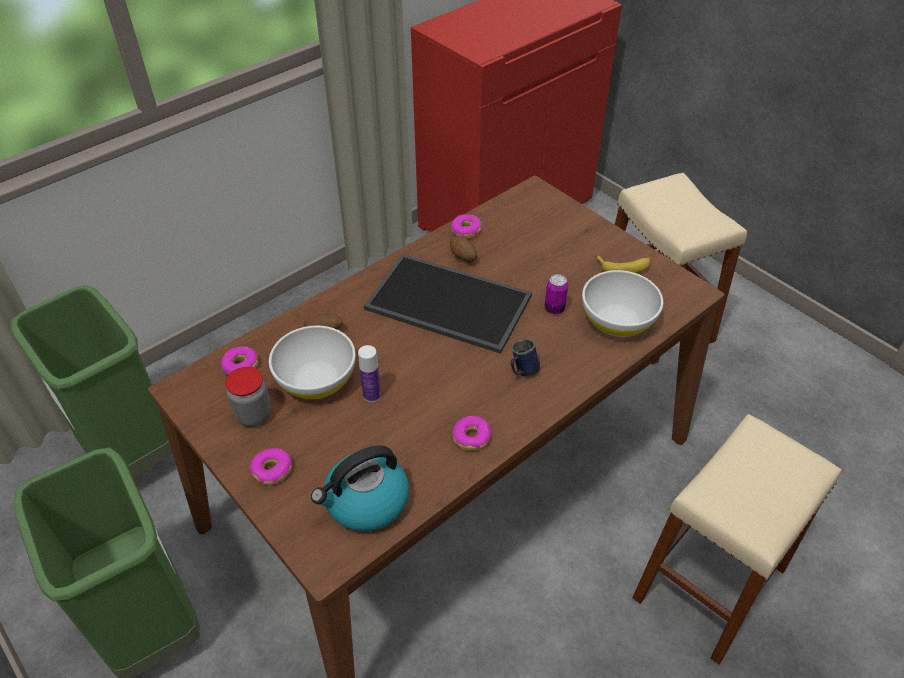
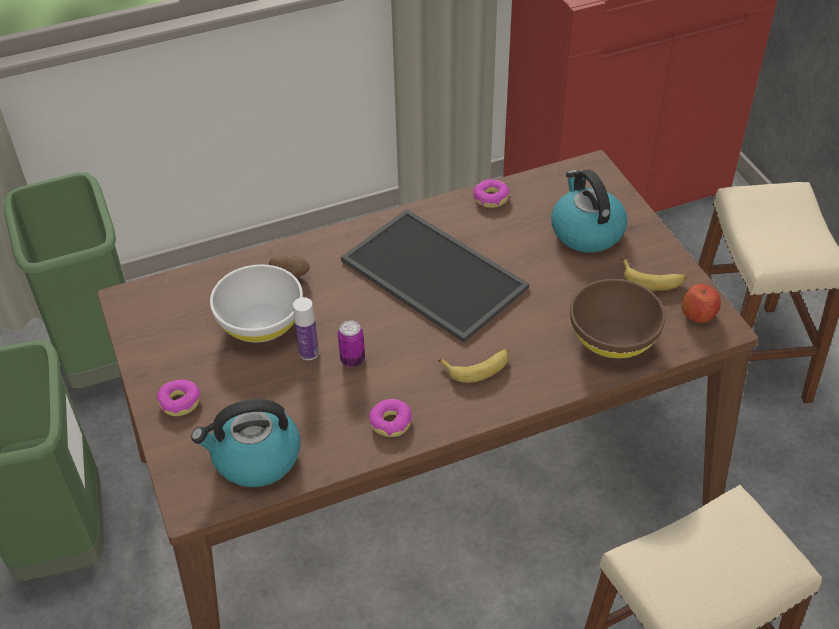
camera: 20 degrees right, 0 degrees up
(240, 366) = (193, 290): donut -> none
(254, 415) = (185, 343): jar -> none
(463, 257) = (473, 228): potato -> none
(522, 371) = (477, 367): blue mug -> banana
(554, 241) = (586, 231): none -> kettle
(554, 308) = (547, 308): can -> can (352, 360)
(617, 320) = (612, 338): white bowl -> brown bowl
(672, 286) = (698, 314): none -> apple

